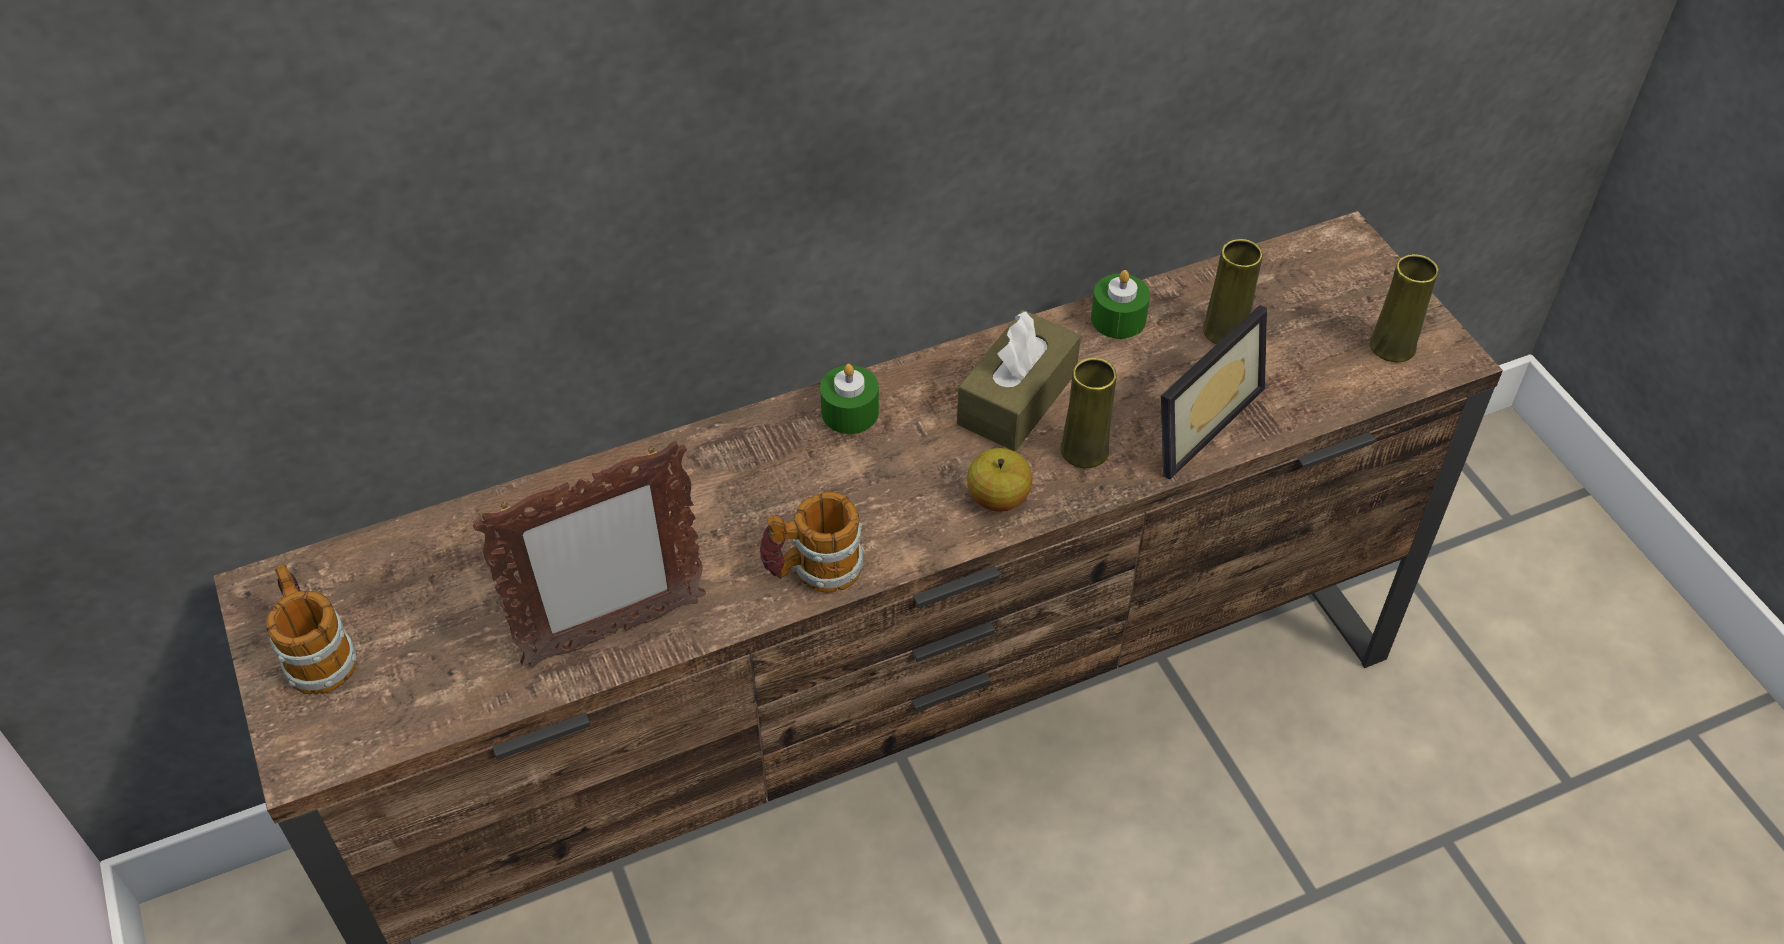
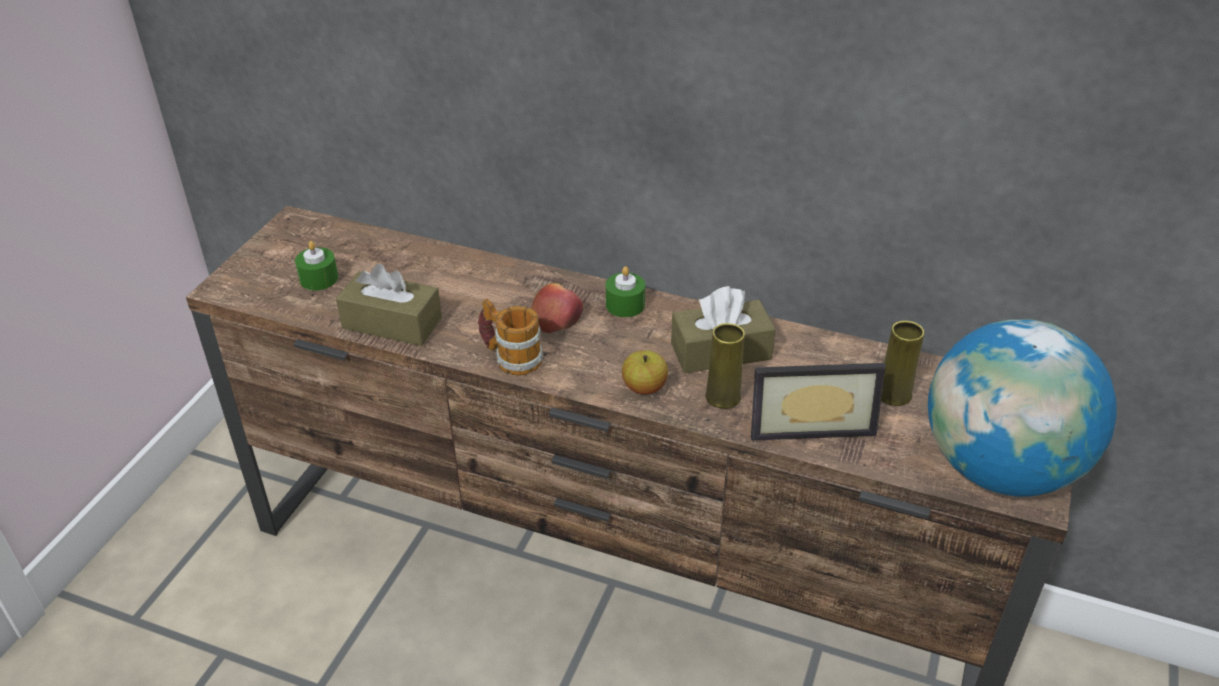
camera: 45 degrees right, 10 degrees down
(317, 653) = (279, 255): mug -> none
(613, 633) = (392, 323): picture frame -> brown tissue box
(795, 481) = (556, 316): none -> apple
(1118, 319) = (834, 350): green candle -> green candle (319, 278)
(1392, 346) = (999, 468): yellow vase -> globe

